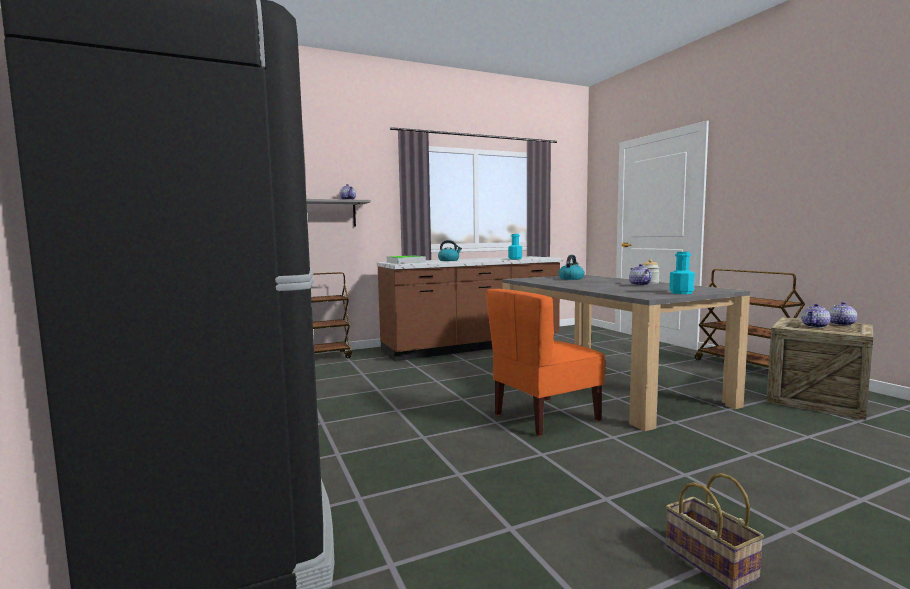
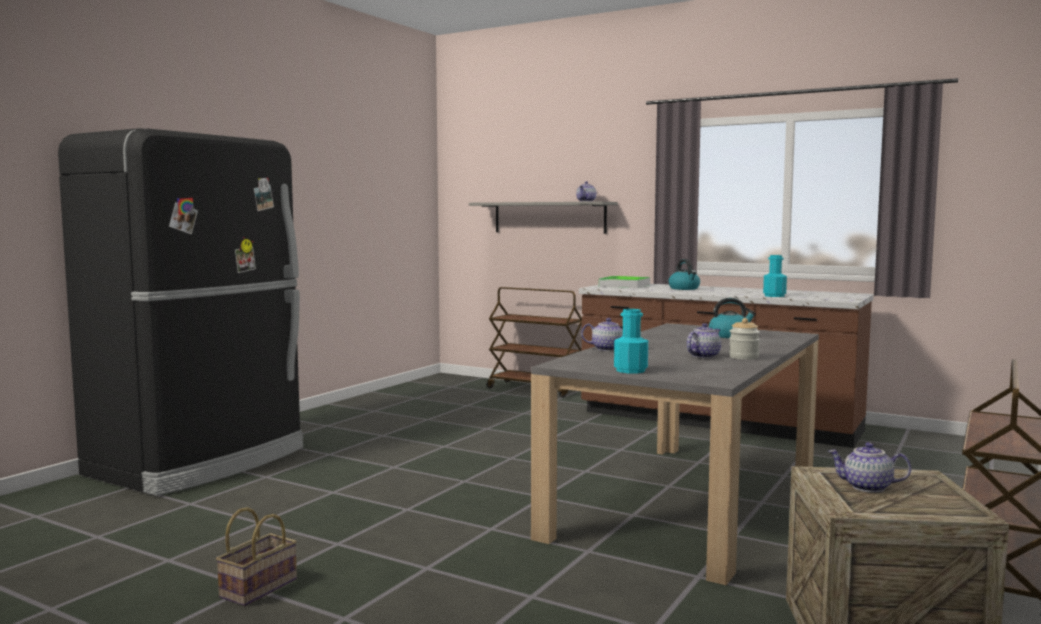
camera: 55 degrees right, 0 degrees up
(544, 417) = (507, 495): orange chair -> none
(840, 324) = (941, 502): teapot -> teapot (608, 349)

